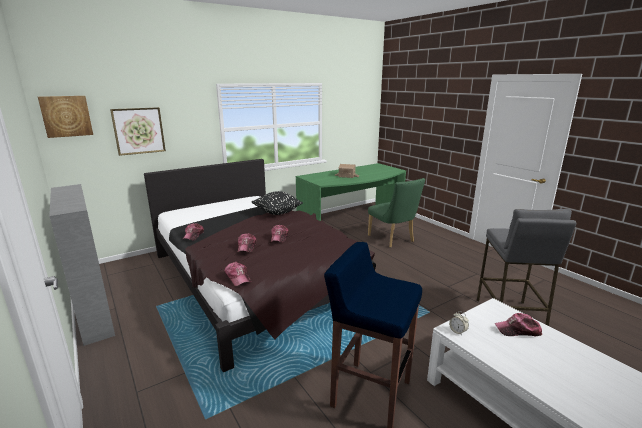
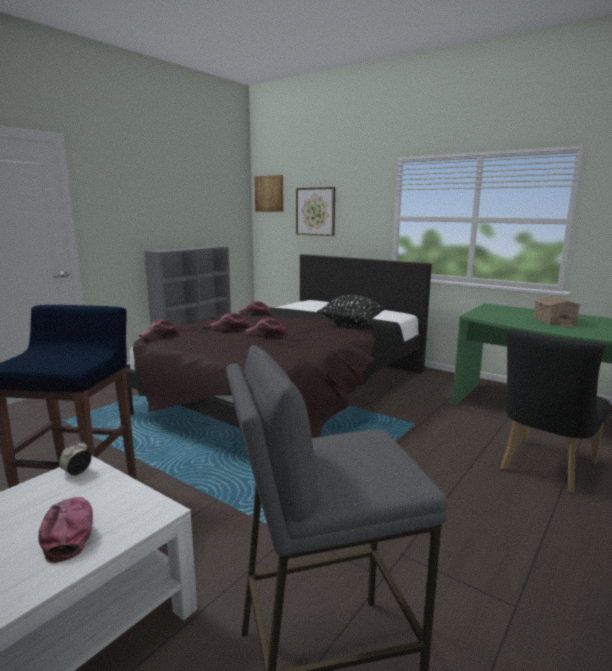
camera: 70 degrees right, 5 degrees down
(393, 240) = (544, 468): green chair -> black chair

